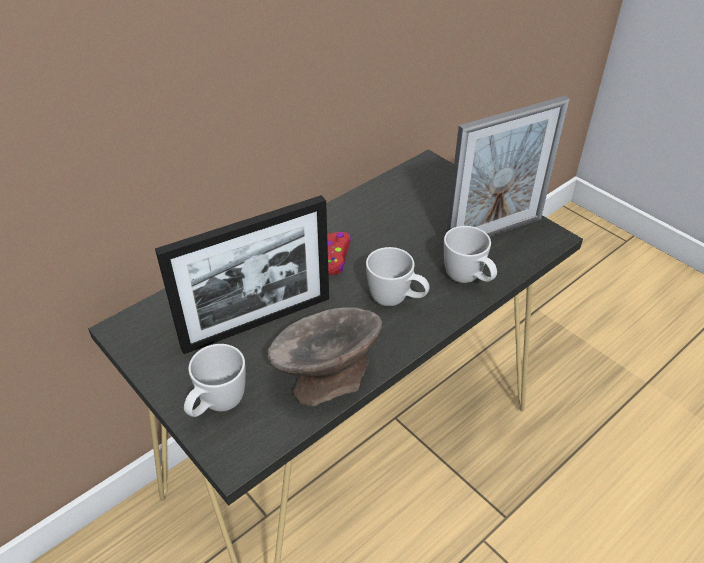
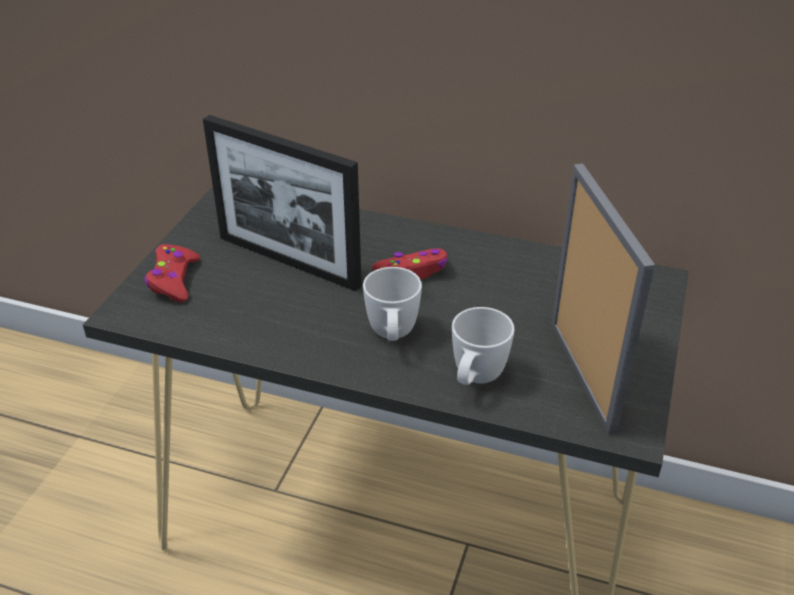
camera: 60 degrees right, 5 degrees down
(217, 406) = (173, 280): white mug -> red game controller
(325, 376) = (249, 327): grey bowl -> none
(493, 233) = (582, 375): picture frame -> picture frame turned 135 degrees counterclockwise

